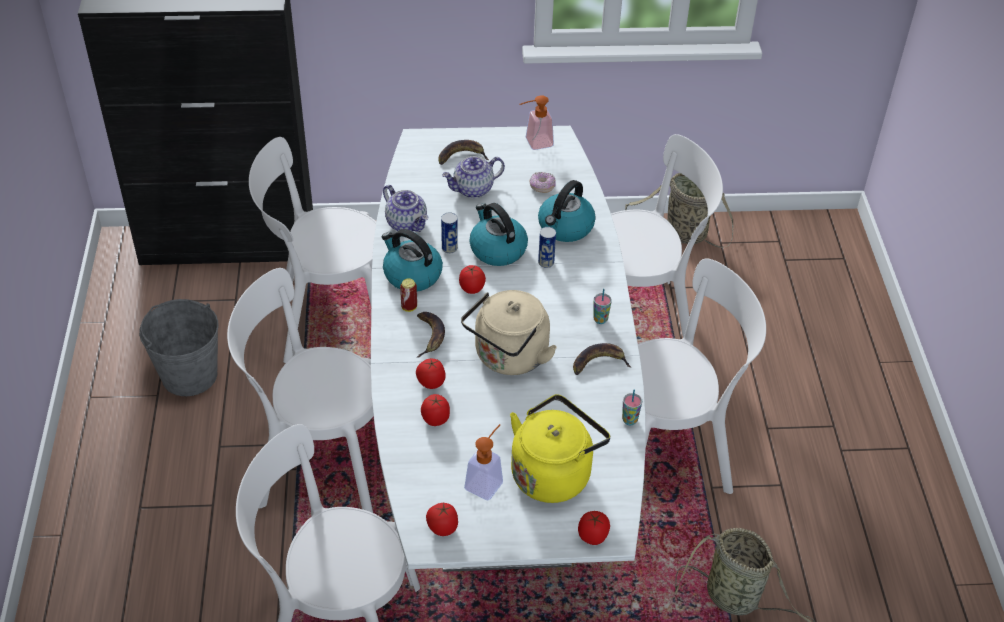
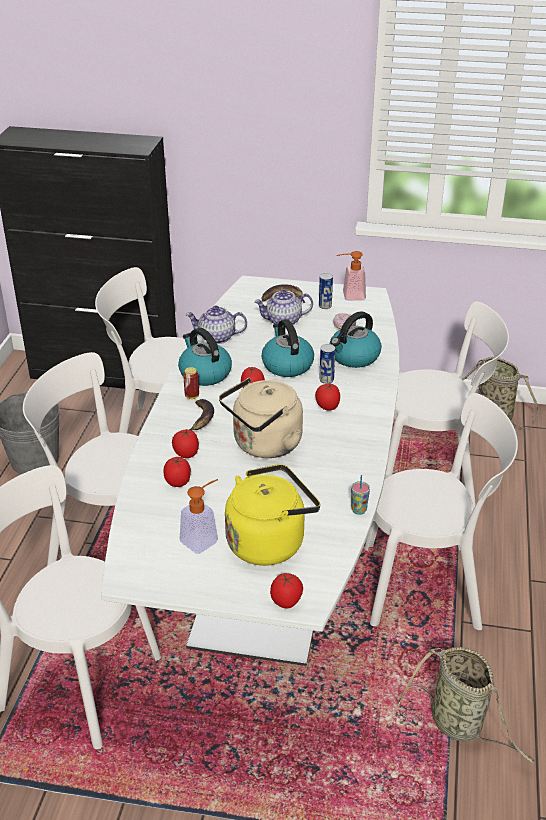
camera: 15 degrees right, 10 degrees down
(407, 223) = (216, 338): teapot -> teapot turned 120 degrees clockwise
(442, 528) = (145, 570): tomato -> tomato (327, 407)
(449, 248) = (245, 359): can -> can (325, 306)
(599, 363) = (346, 461): banana -> none
(600, 319) = (360, 428): cup -> none

